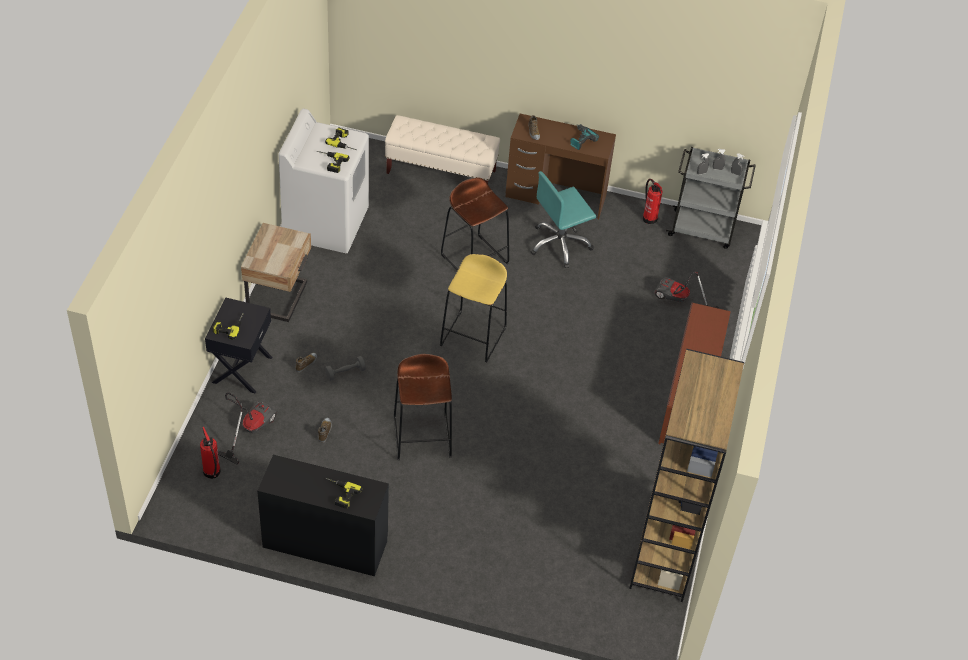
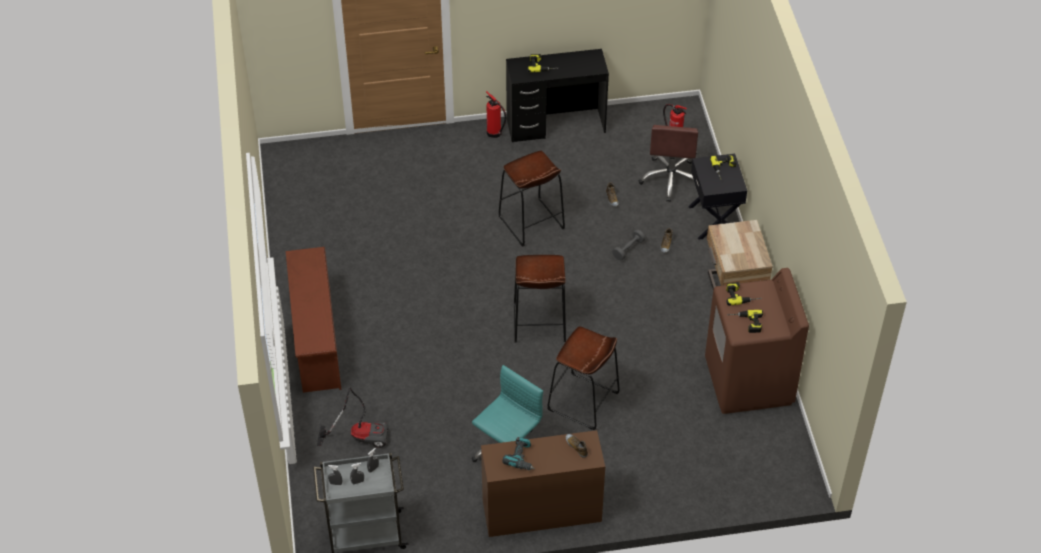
camera: 160 degrees right, 0 degrees up
(249, 429) = (670, 179): vacuum cleaner -> brown office chair
(326, 223) = (749, 382): white washing machine -> brown washing machine
(441, 172) = (678, 490): beige bench -> none
(473, 336) = (539, 323): yellow stool -> brown stool
(649, 217) = (429, 525): fire extinguisher -> fire extinguisher (495, 134)
(666, 552) = (292, 208): brown bookcase -> none

